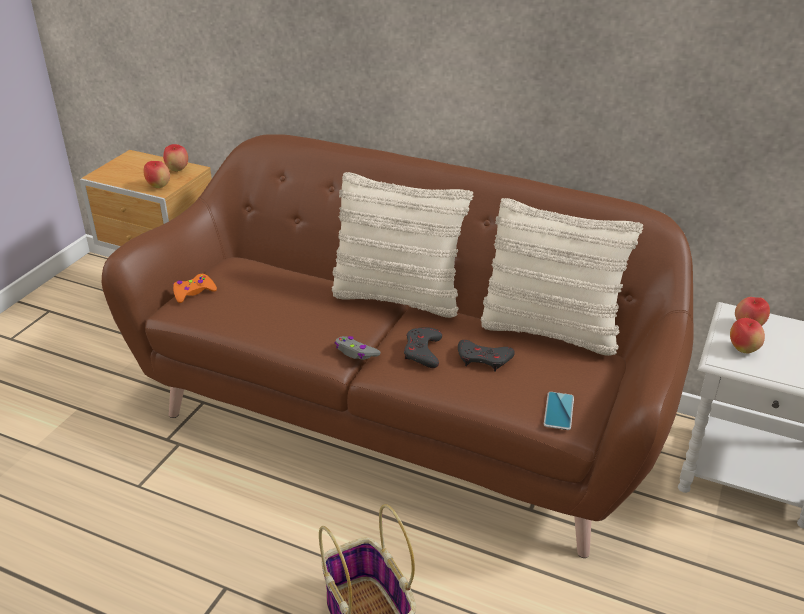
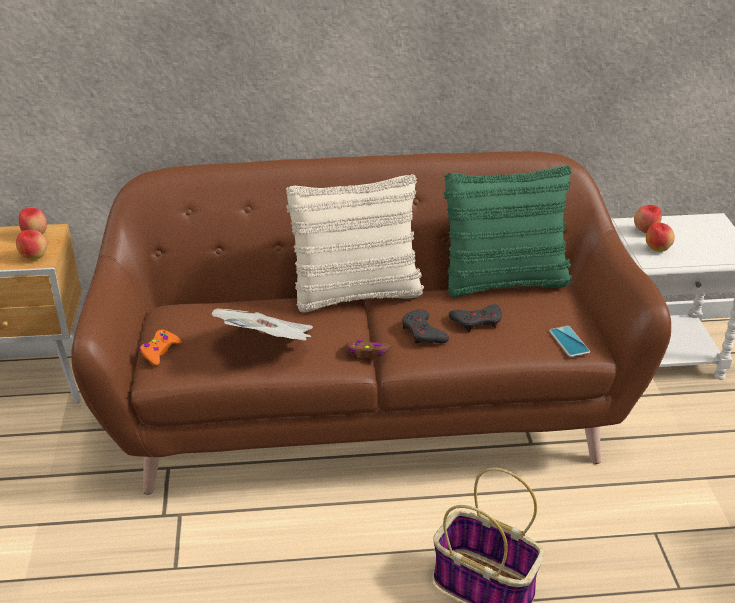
camera: 30 degrees left, 0 degrees up
(279, 317) = (268, 345): none -> newspaper
(356, 352) = (367, 353): grey game controller -> brown game controller
(551, 331) = (504, 282): beige pillow -> green pillow

